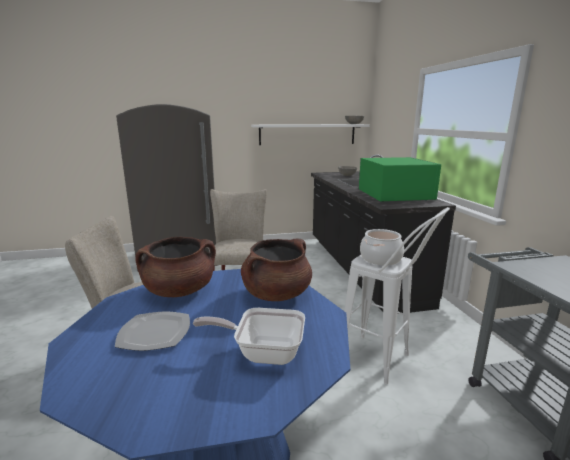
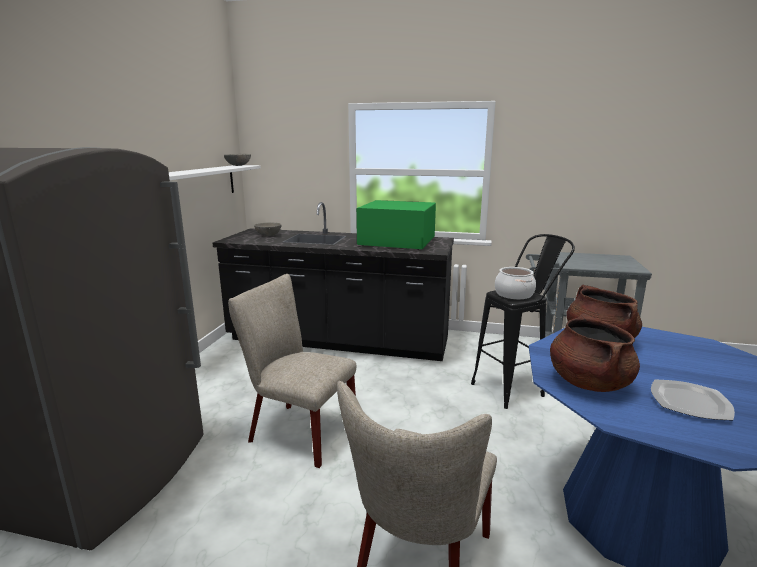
camera: 65 degrees left, 0 degrees up
(263, 352) = (706, 361): frying pan -> none
(384, 363) = (515, 387): white stool -> black stool

